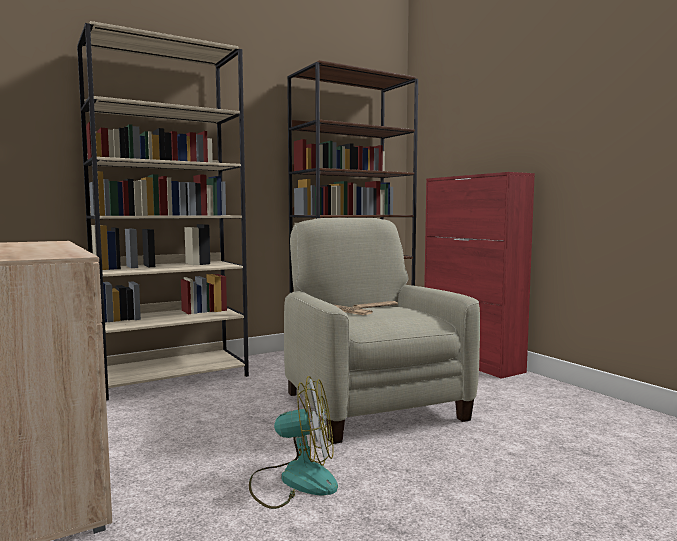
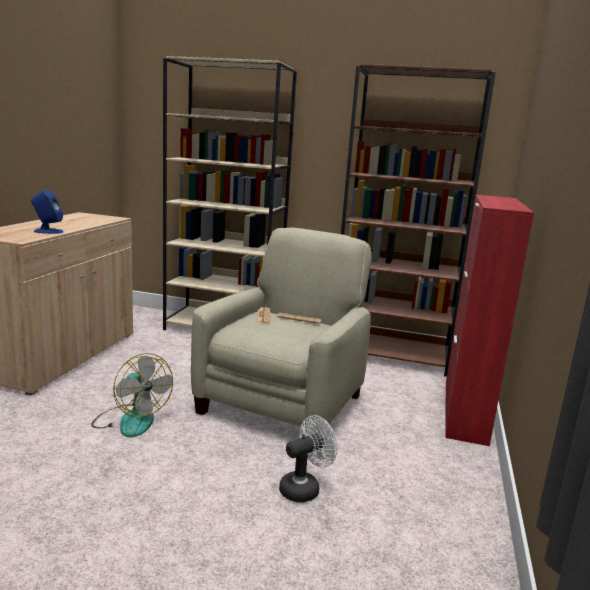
camera: 45 degrees right, 10 degrees up
(51, 250) = (48, 231): none -> blue speaker
(528, 444) = (304, 488): none -> white fan

